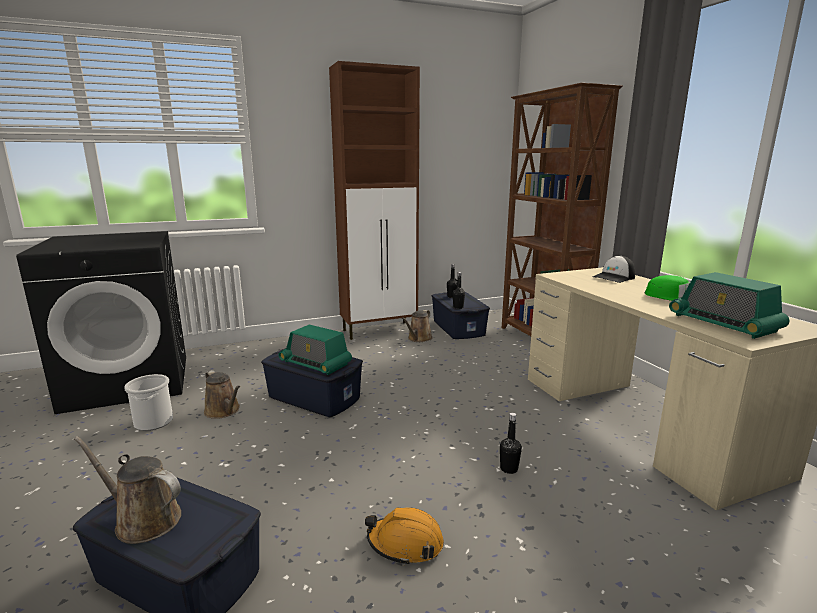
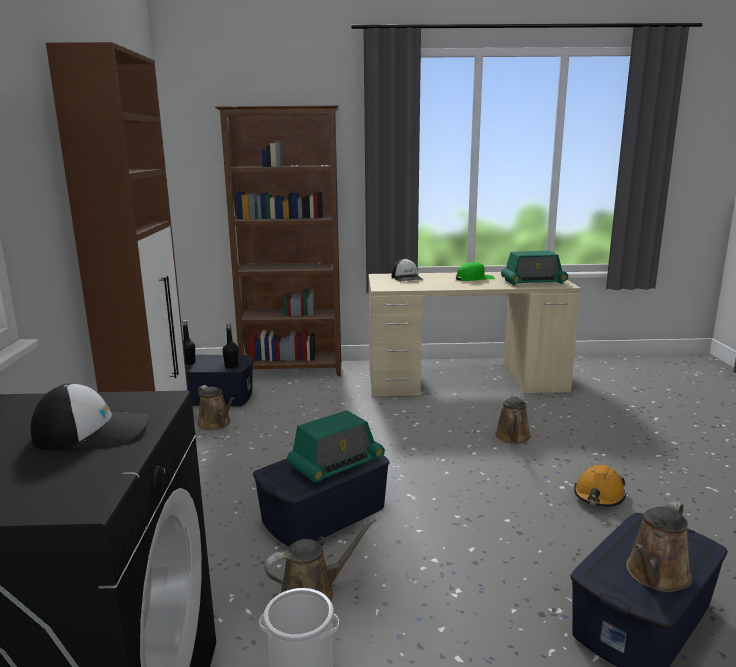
camera: 70 degrees left, 0 degrees up
(110, 244) = (92, 431): none -> cap
(509, 469) = (513, 437): black bottle -> brown watering can

